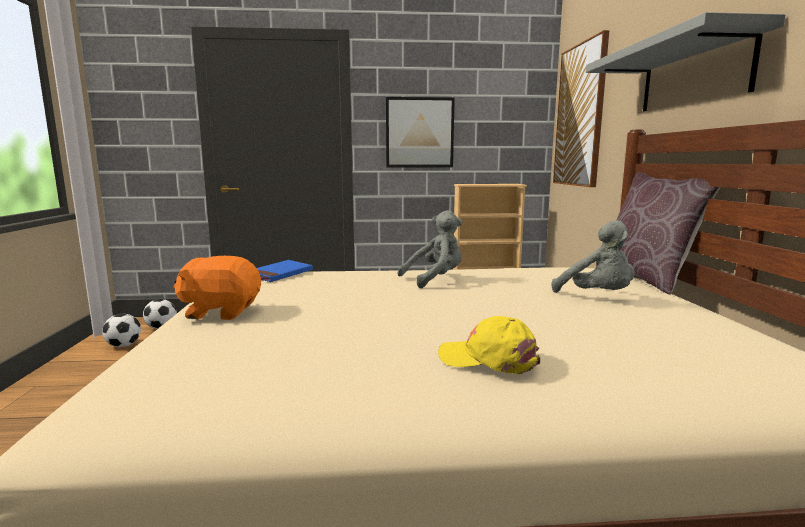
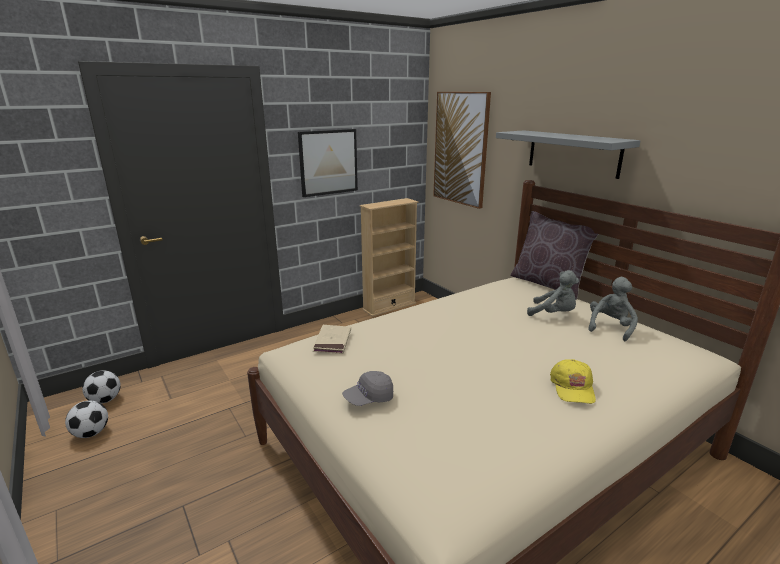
camera: 30 degrees left, 10 degrees up
(221, 312) = (369, 398): orange plush toy -> grey cap
(280, 274) = (332, 341): blue book -> beige book
(435, 279) = (449, 320): grey plush toy -> grey plush toy (610, 327)
(488, 359) = (573, 387): yellow cap -> yellow cap turned 75 degrees counterclockwise

